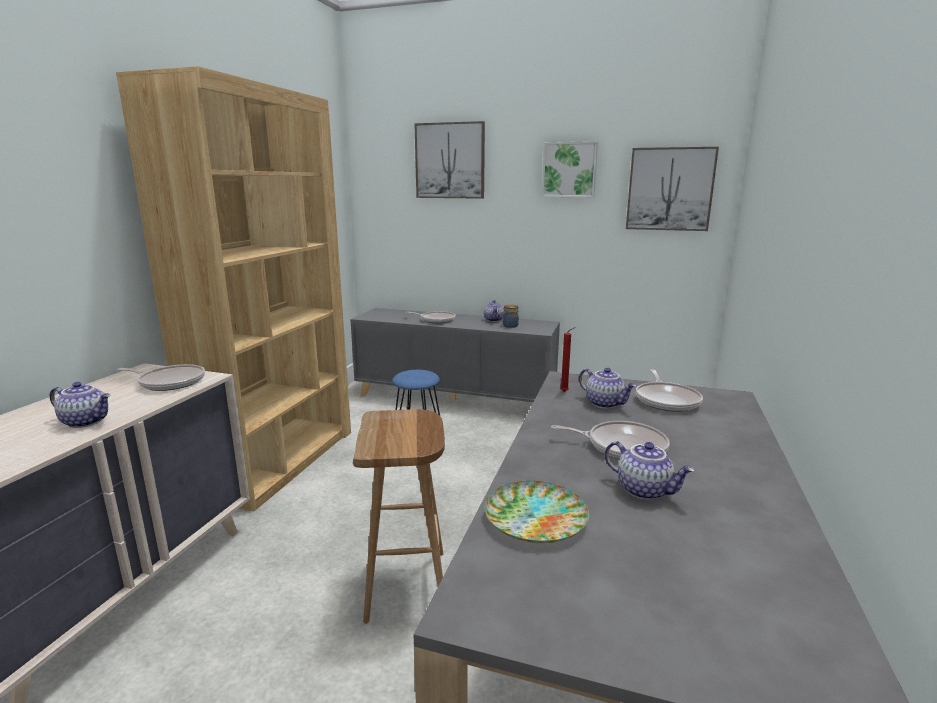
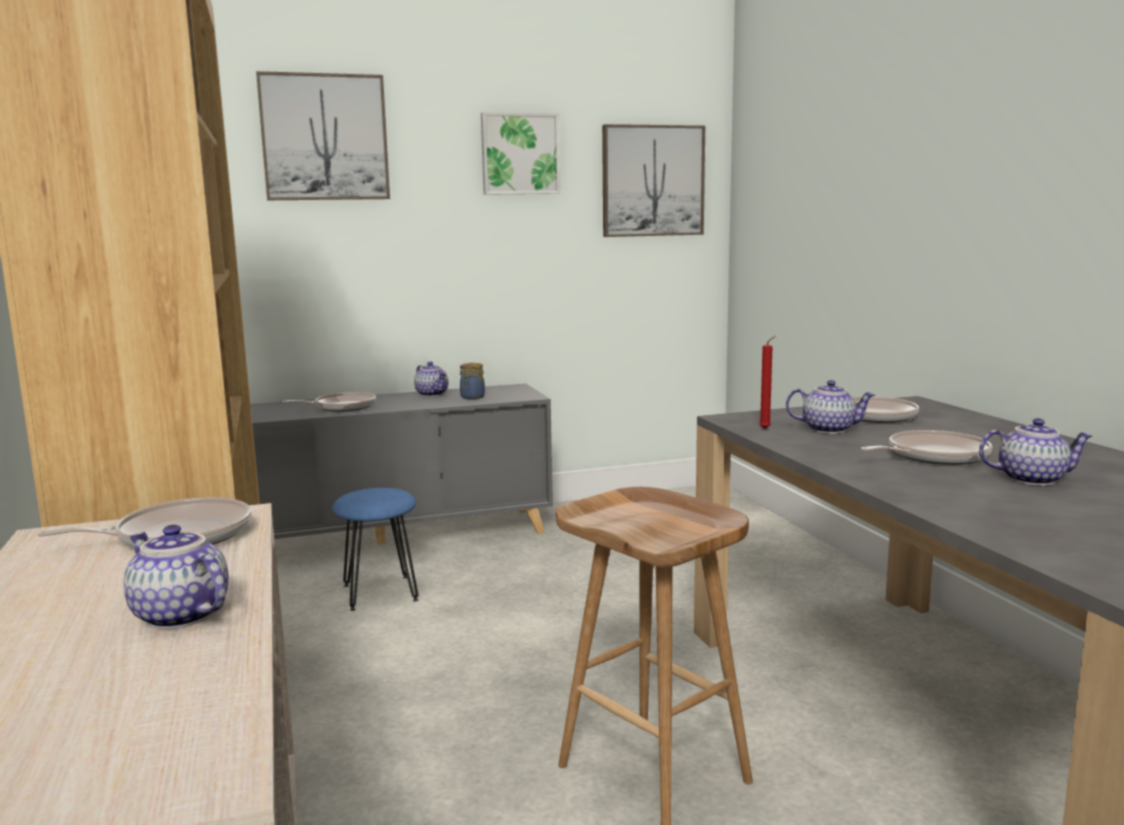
camera: 35 degrees left, 5 degrees down
(87, 421) = (178, 616): teapot -> teapot turned 120 degrees counterclockwise
(534, 517) = (1012, 522): plate -> none

